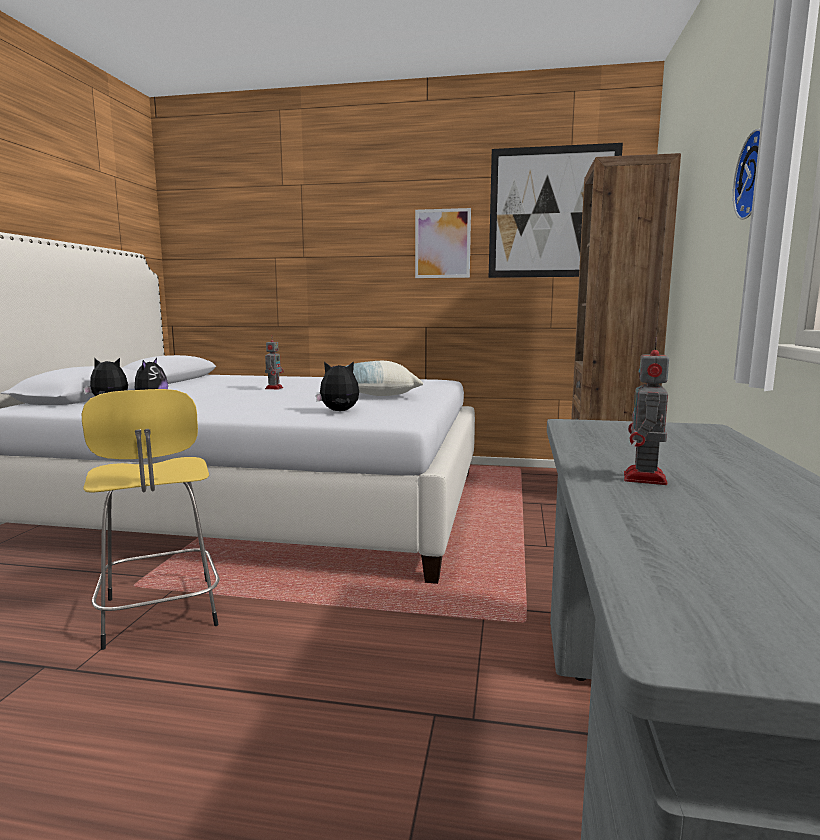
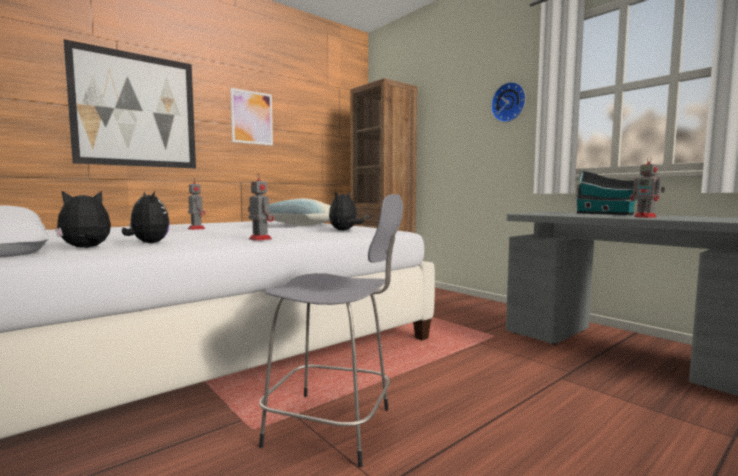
camera: 50 degrees left, 5 degrees down
(160, 614) = (334, 427): yellow stool -> grey stool
(216, 411) = (259, 239): none -> toy robot
(552, 213) = (321, 108): picture -> picture (136, 110)
(724, 453) = (606, 214): none -> toy house

